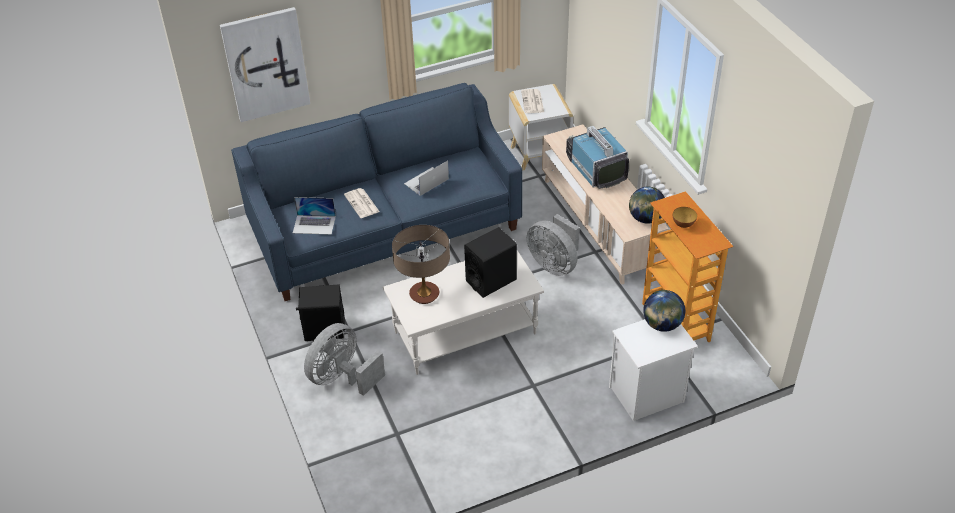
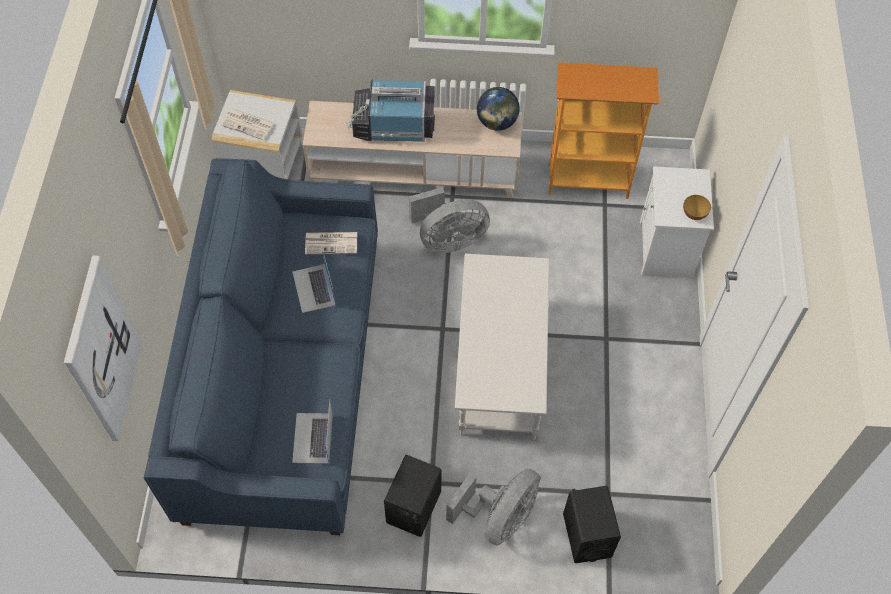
camera: 65 degrees left, 15 degrees up
(314, 224) = (313, 438): laptop -> laptop turned 150 degrees clockwise
(342, 378) = (499, 517): grey fan -> grey fan turned 120 degrees counterclockwise
(362, 203) = (308, 371): newspaper -> newspaper (332, 243)
(424, 294) = (492, 371): table lamp -> none
(491, 280) = (507, 298): black speaker -> black speaker (586, 535)
(662, 325) = (669, 182): globe -> none
(683, 224) = (605, 88): bowl -> bowl (694, 214)

